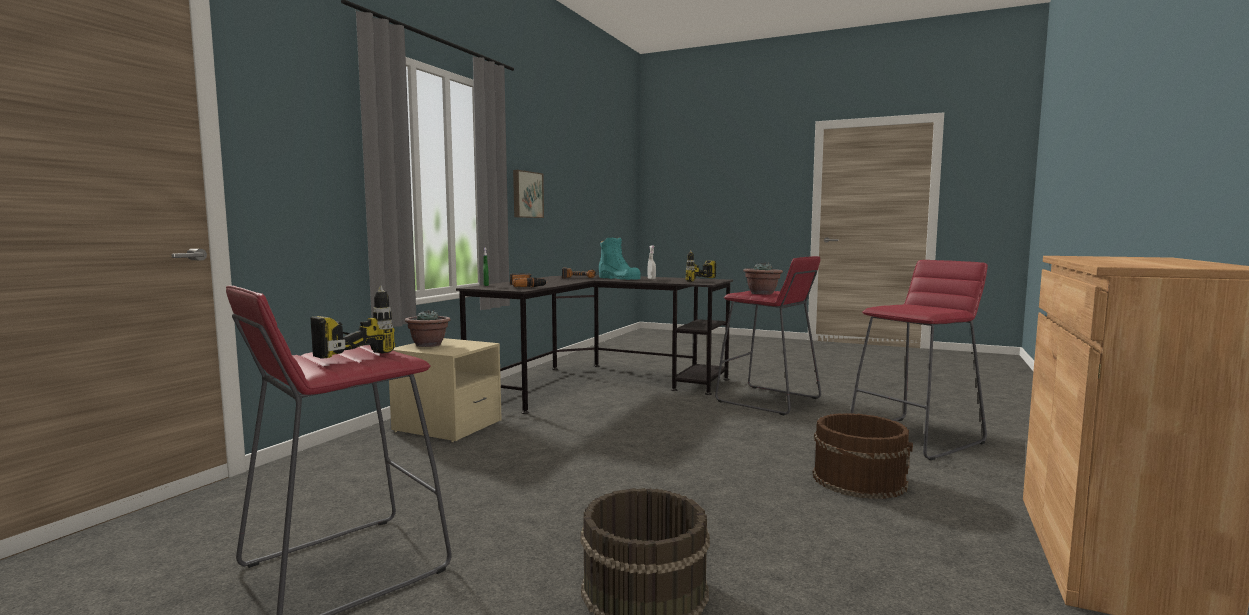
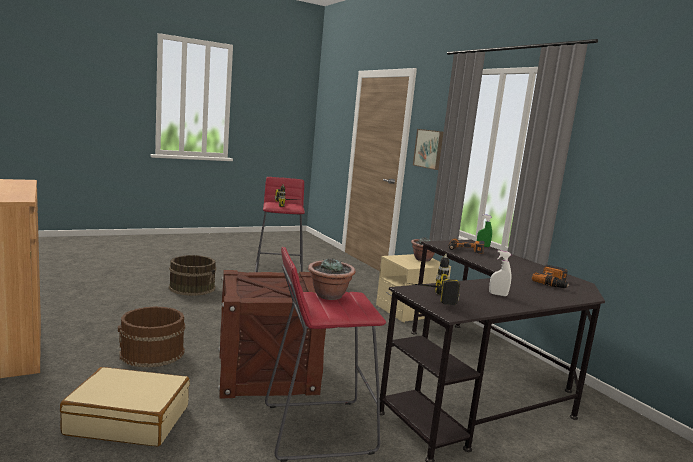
camera: 125 degrees right, 5 degrees up
(526, 194) = (624, 183): picture -> picture (429, 149)
(619, 278) = (518, 287): turquoise boot -> none
(749, 430) = (267, 372): none -> crate
(916, 438) = (129, 420): red stool -> beige suitcase

